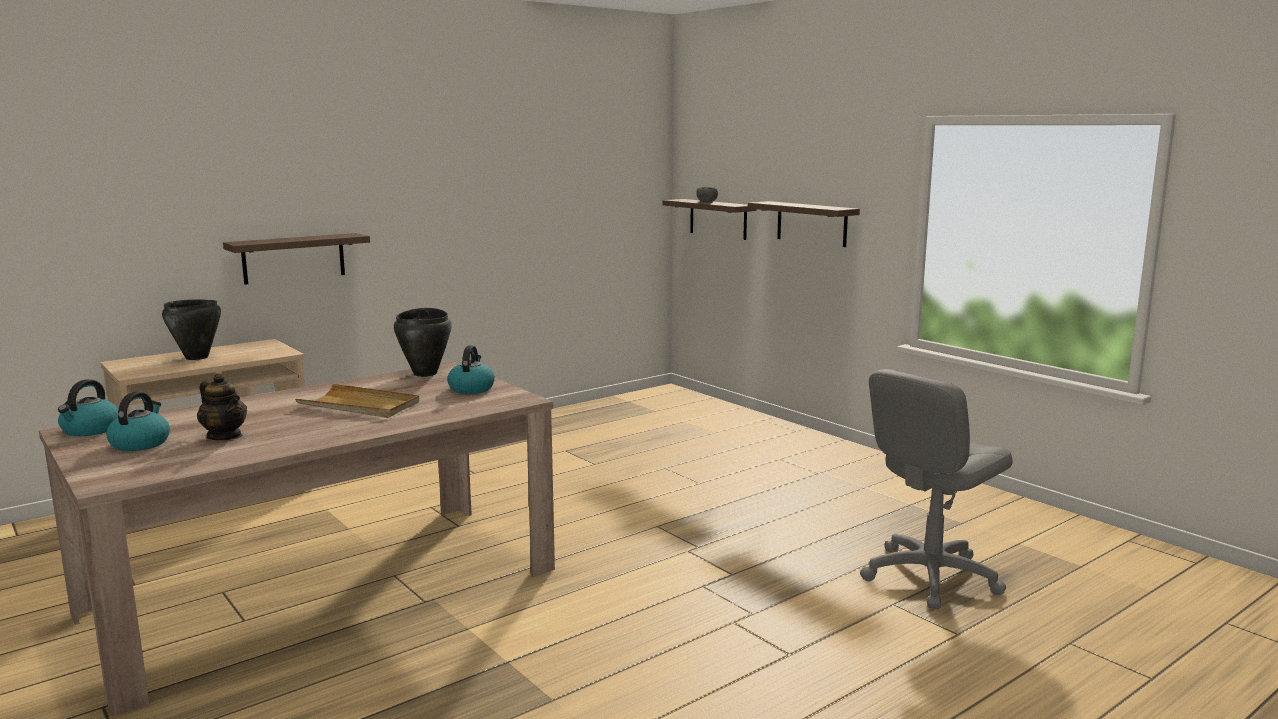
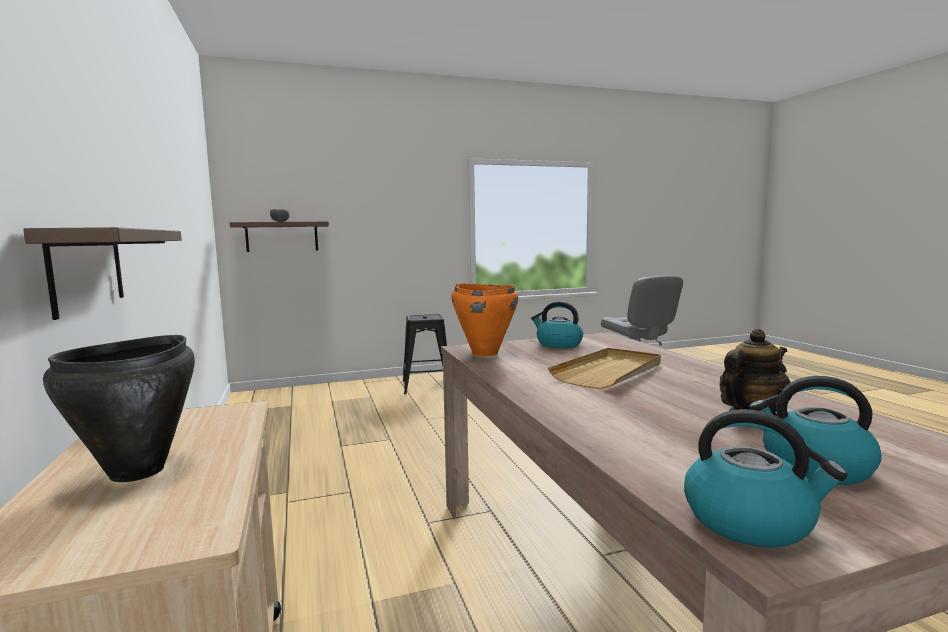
camera: 70 degrees left, 5 degrees down
(425, 373) = (484, 353): black cooking pot -> orange cooking pot
(785, 448) = (427, 386): none -> black stool
(811, 223) = (384, 231): shelf -> none

